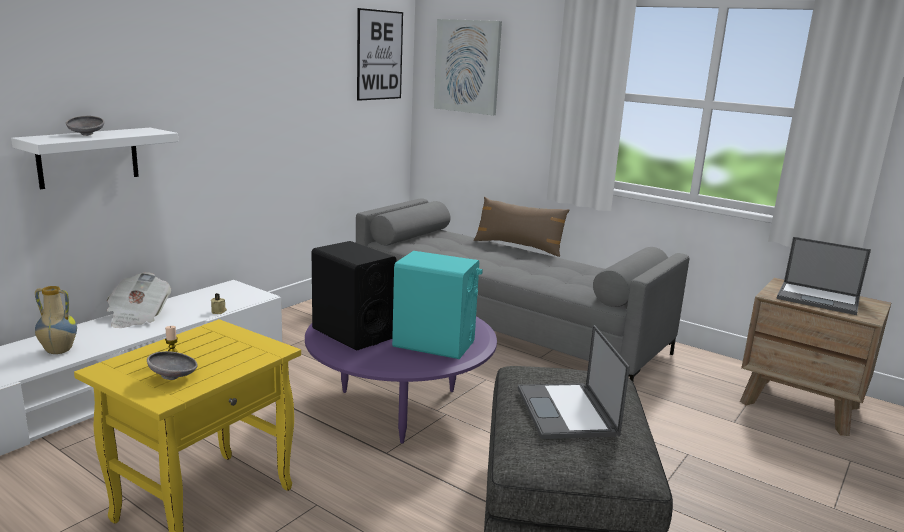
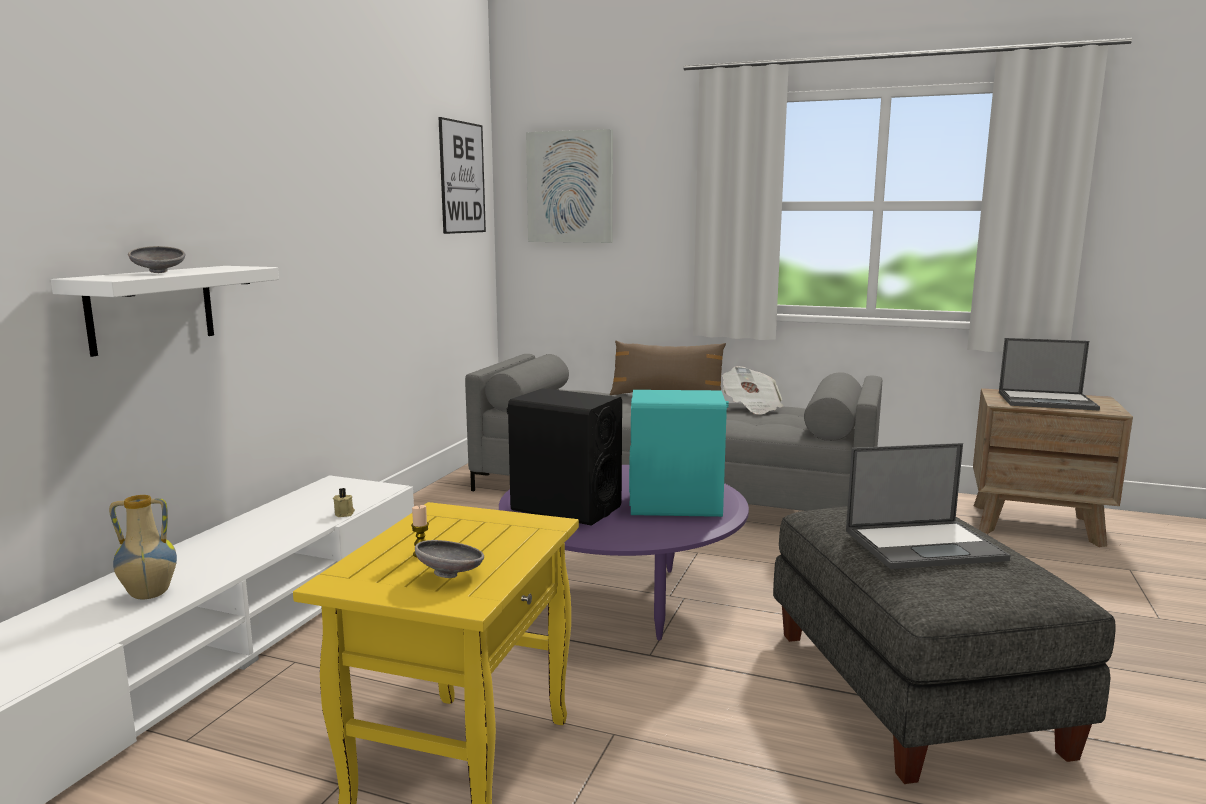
camera: 15 degrees left, 5 degrees down
(138, 316) = (233, 535): newspaper -> newspaper (751, 407)
(567, 412) = (925, 545): laptop -> laptop turned 75 degrees counterclockwise

